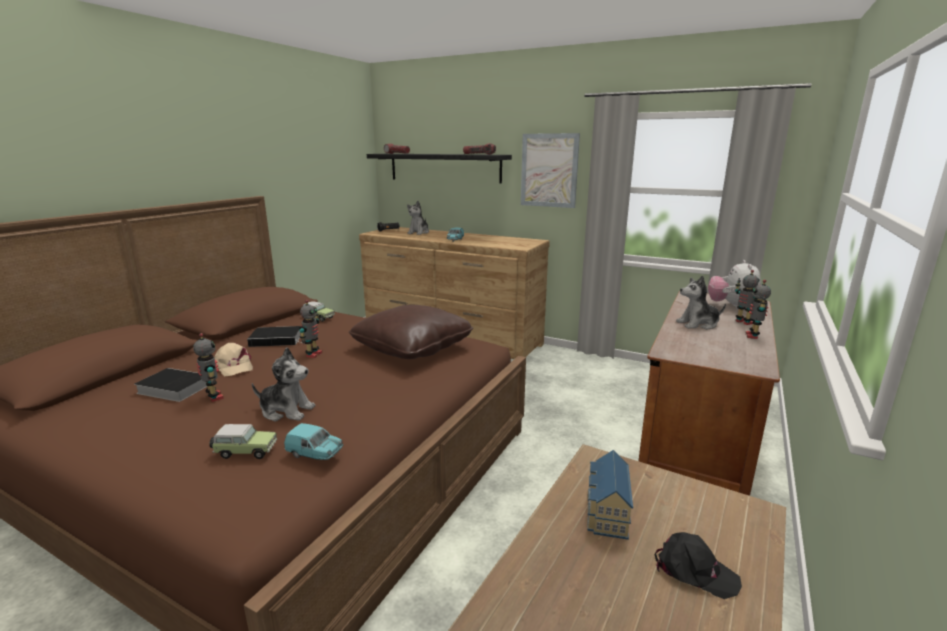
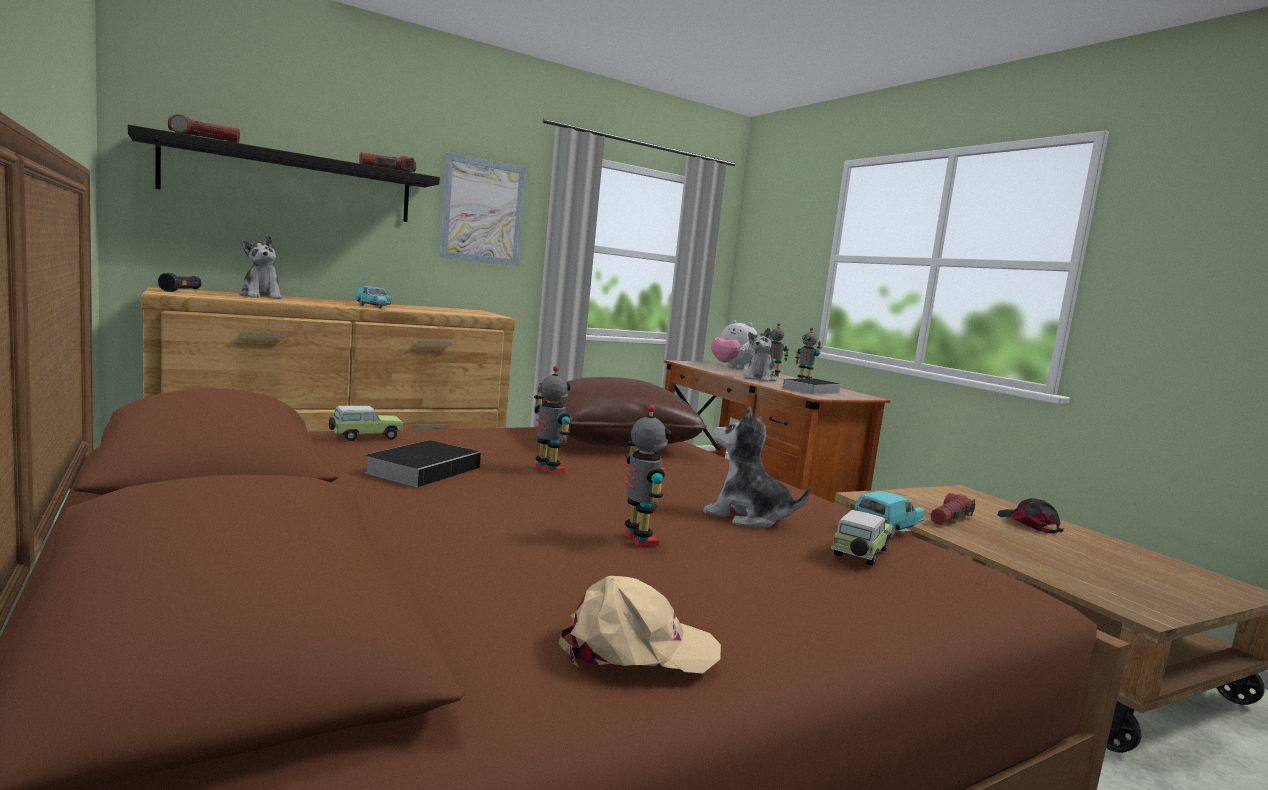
camera: 60 degrees left, 10 degrees down
(172, 388) = (541, 558): book -> book (811, 390)
(213, 397) = (638, 540): toy robot -> toy robot turned 75 degrees clockwise
(233, 366) = (507, 509): beige cap -> beige cap (636, 649)
(286, 411) = (747, 517): plush toy -> plush toy turned 105 degrees counterclockwise
(605, 512) = (949, 519): toy house -> flashlight
(694, 571) = (1028, 524): black cap -> black cap turned 75 degrees counterclockwise

